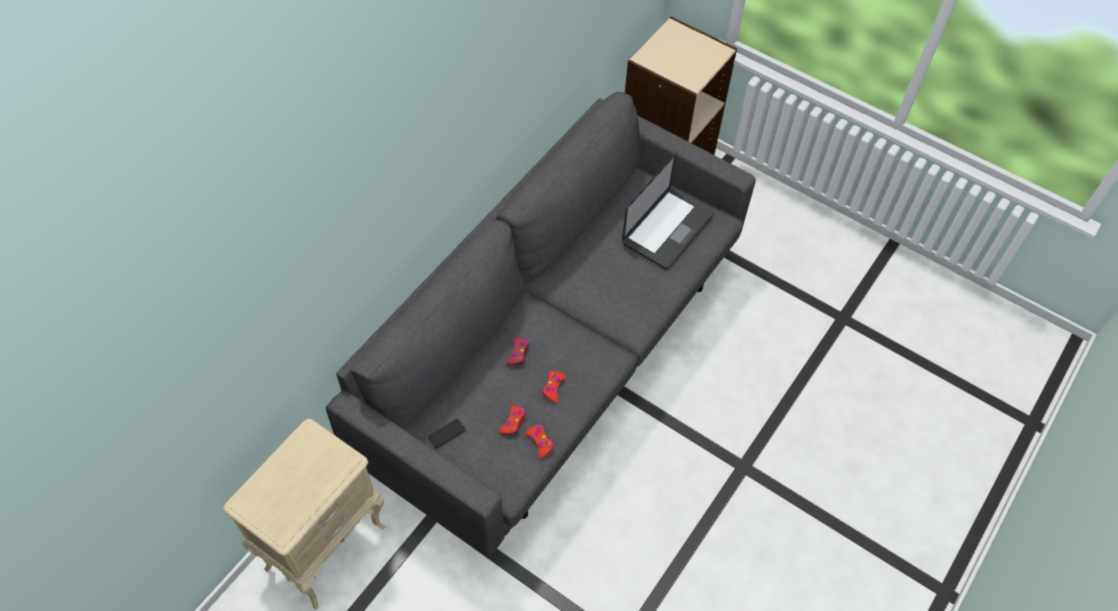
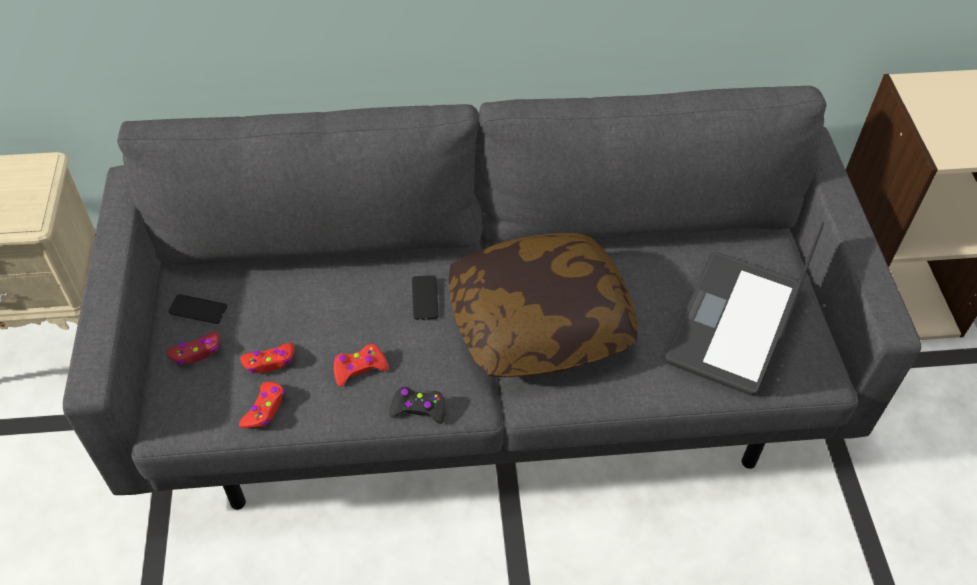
camera: 50 degrees right, 5 degrees down
(518, 353) = (375, 300): red game controller -> red game controller (196, 352)
(537, 332) = (425, 298): none -> phone
(596, 299) = (540, 323): none -> pillow
(599, 380) = (418, 409): none -> black game controller
(667, 229) = (733, 324): laptop -> laptop turned 120 degrees clockwise

